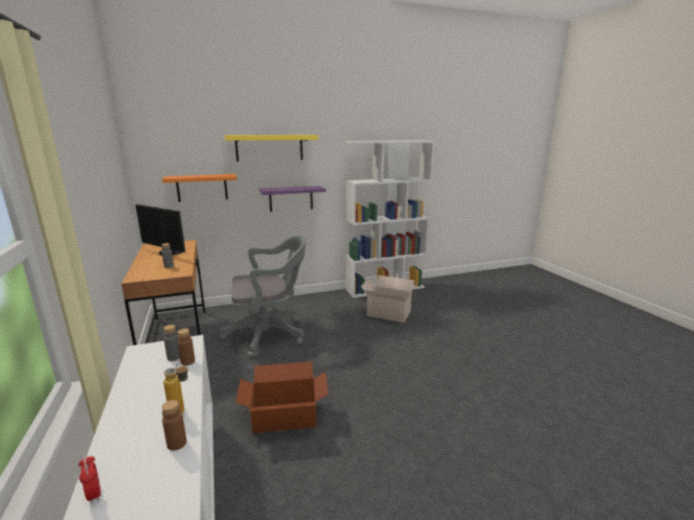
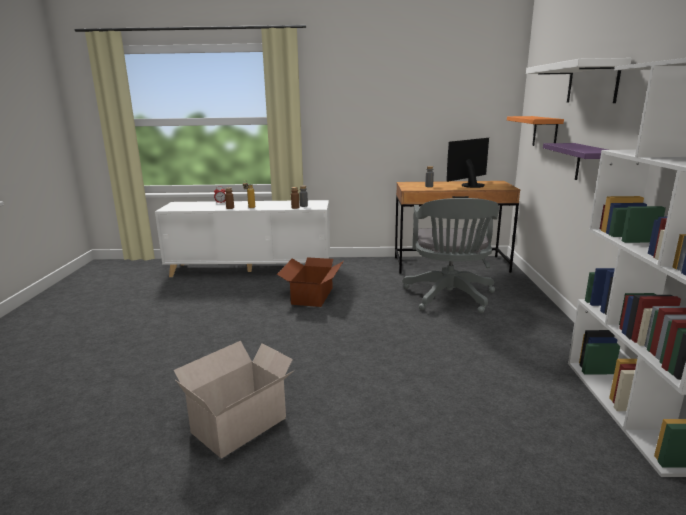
camera: 110 degrees right, 0 degrees up
(269, 147) = (592, 83): yellow shelf -> white shelf
(387, 313) = (499, 383): cardboard box -> cardboard box (242, 424)

